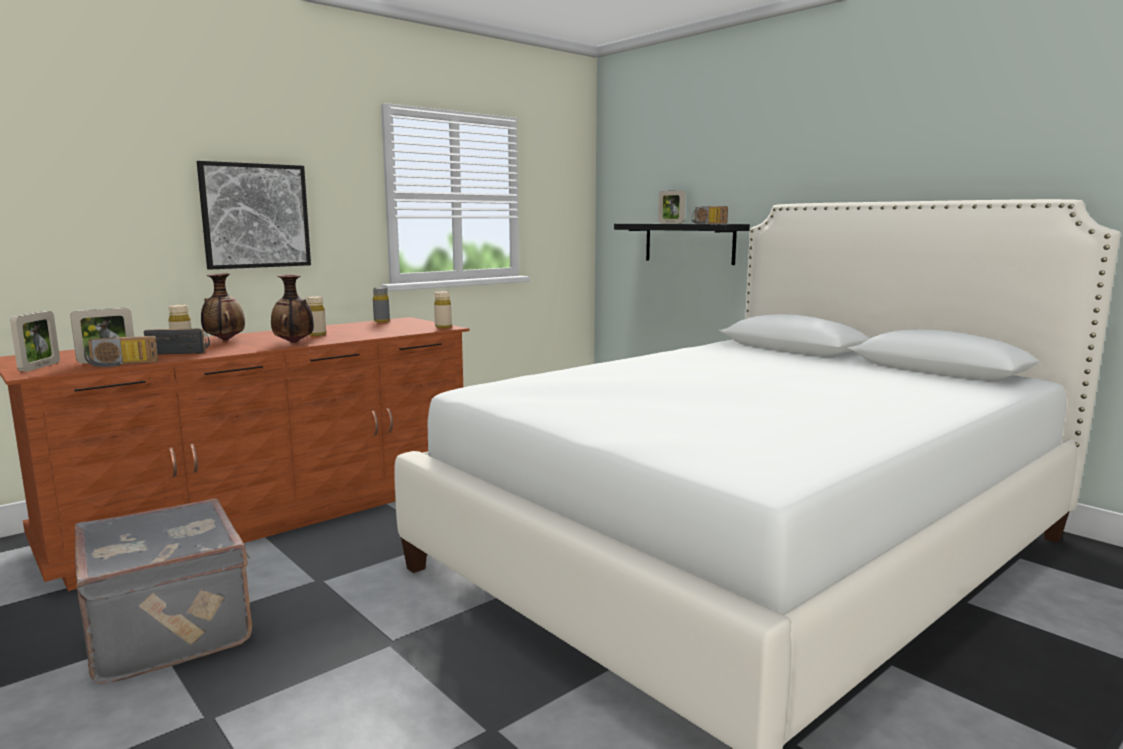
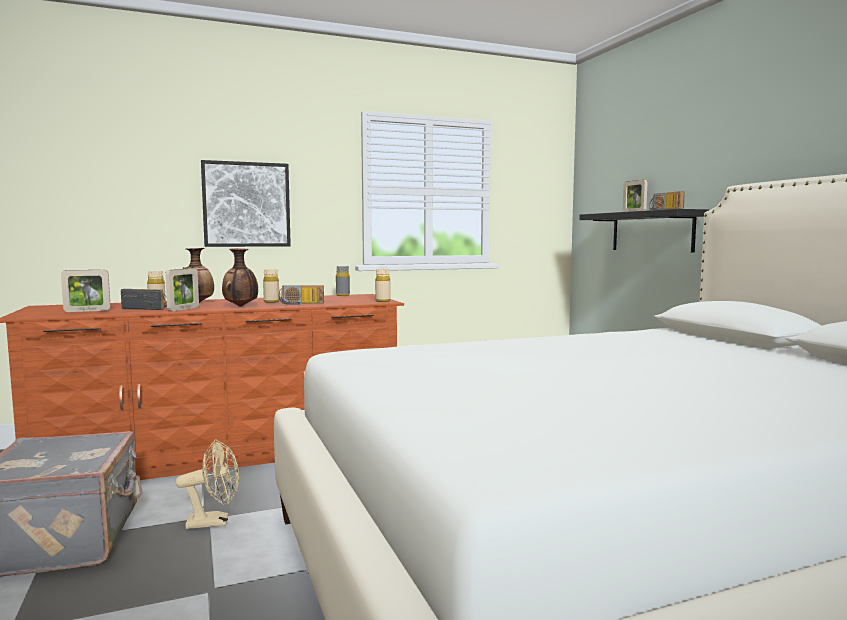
camera: 20 degrees right, 5 degrees down
(40, 367) = (36, 312): picture frame -> picture frame (183, 309)
(121, 364) = (89, 314): radio -> radio (300, 304)
(333, 583) = (215, 522): none -> beige fan

